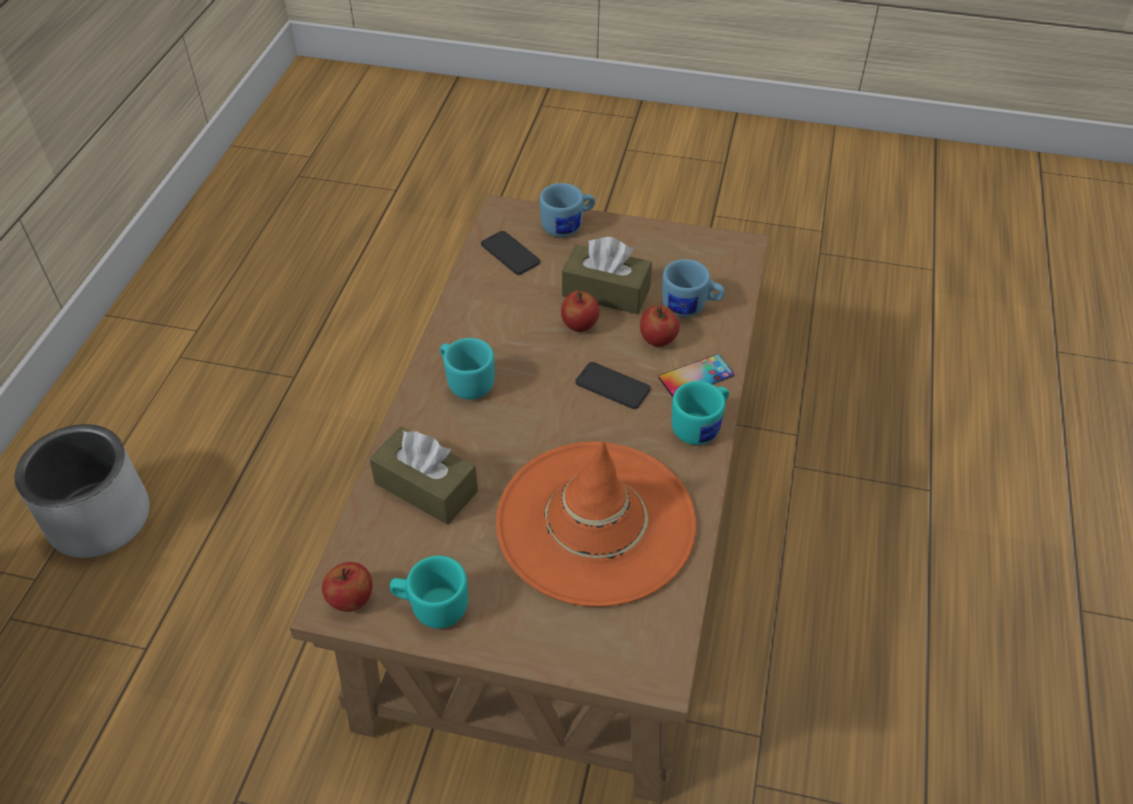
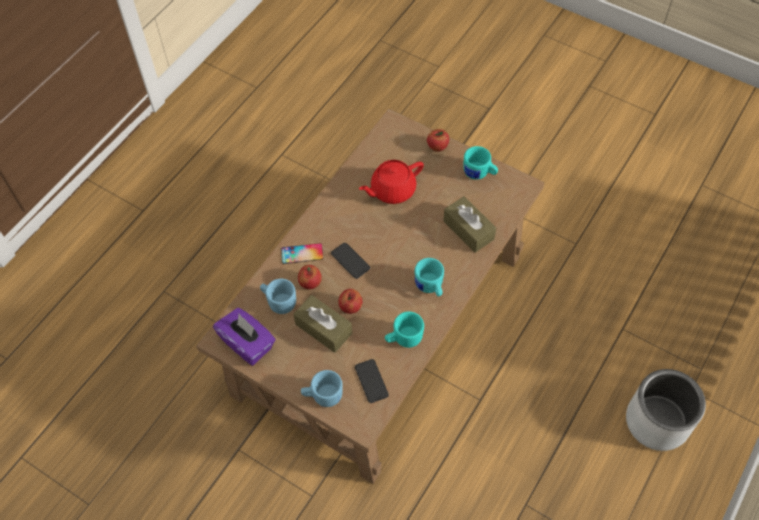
camera: 160 degrees left, 10 degrees up
(351, 600) = (515, 186): apple -> apple (437, 147)
(595, 522) = (392, 190): orange hat -> red teapot
(701, 252) = (247, 344): none -> purple tissue box
(701, 427) = (316, 223): turquoise mug -> turquoise mug (403, 338)

